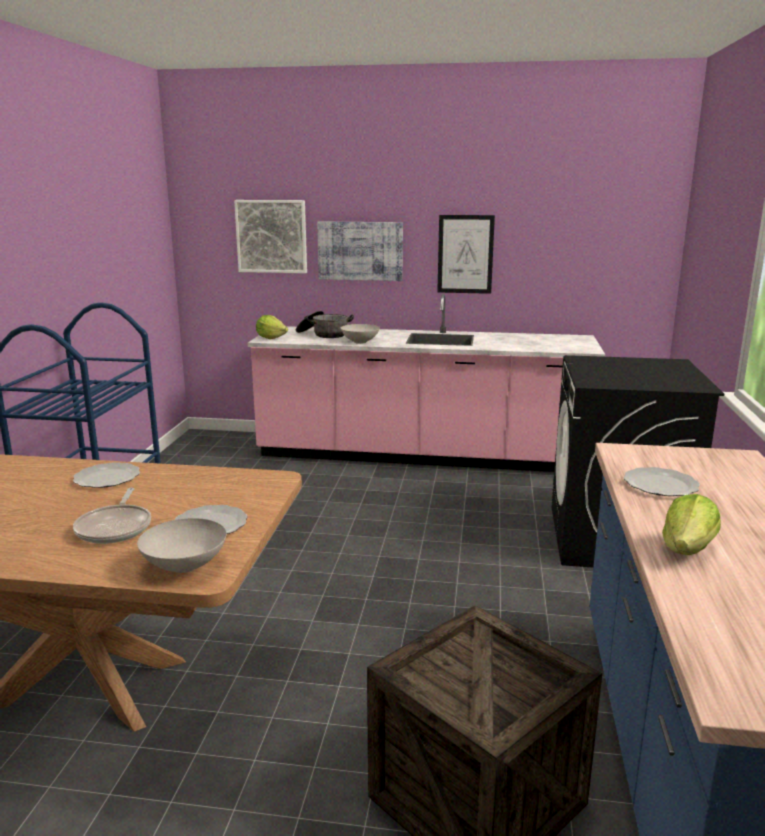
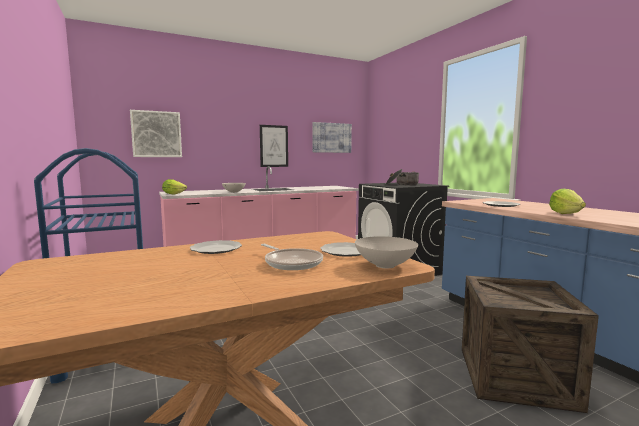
camera: 35 degrees left, 10 degrees down
(323, 334) = (203, 191): cooking pot -> cooking pot (402, 184)
(360, 251) = (215, 144): picture -> picture (331, 137)

